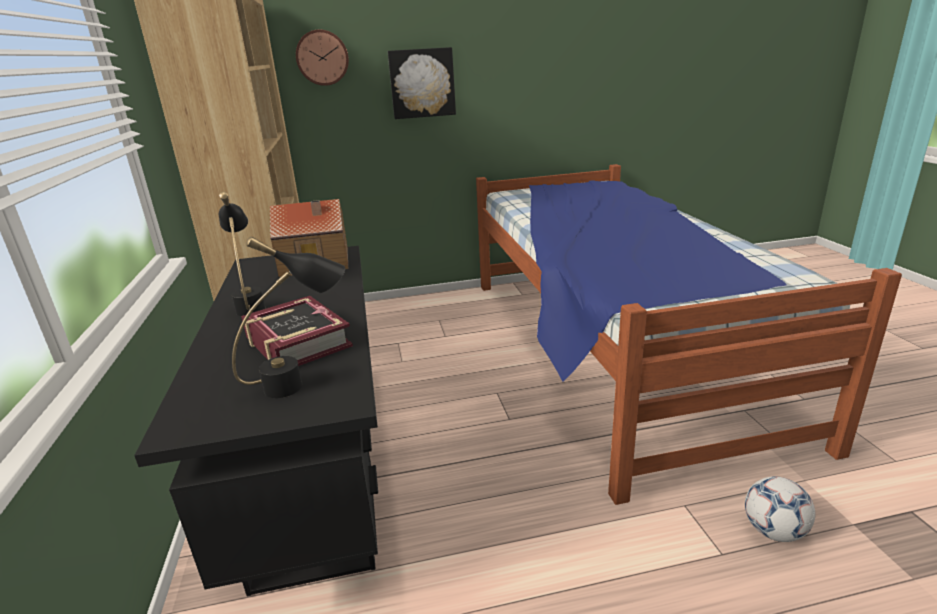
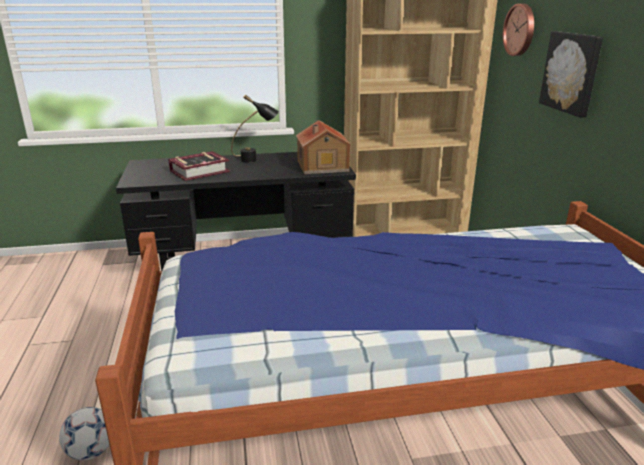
camera: 90 degrees right, 0 degrees up
(302, 382) = (157, 175): black table lamp -> none

